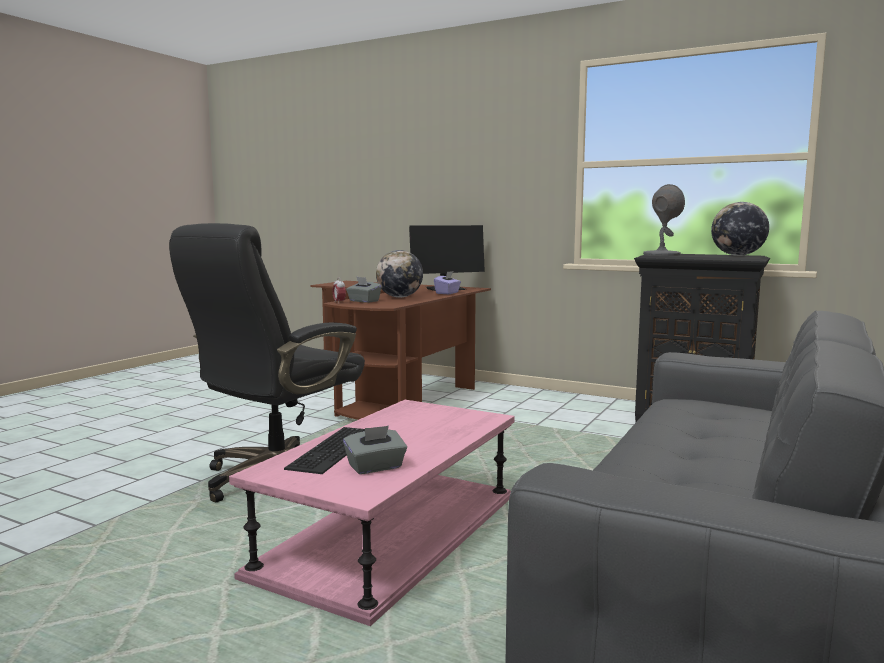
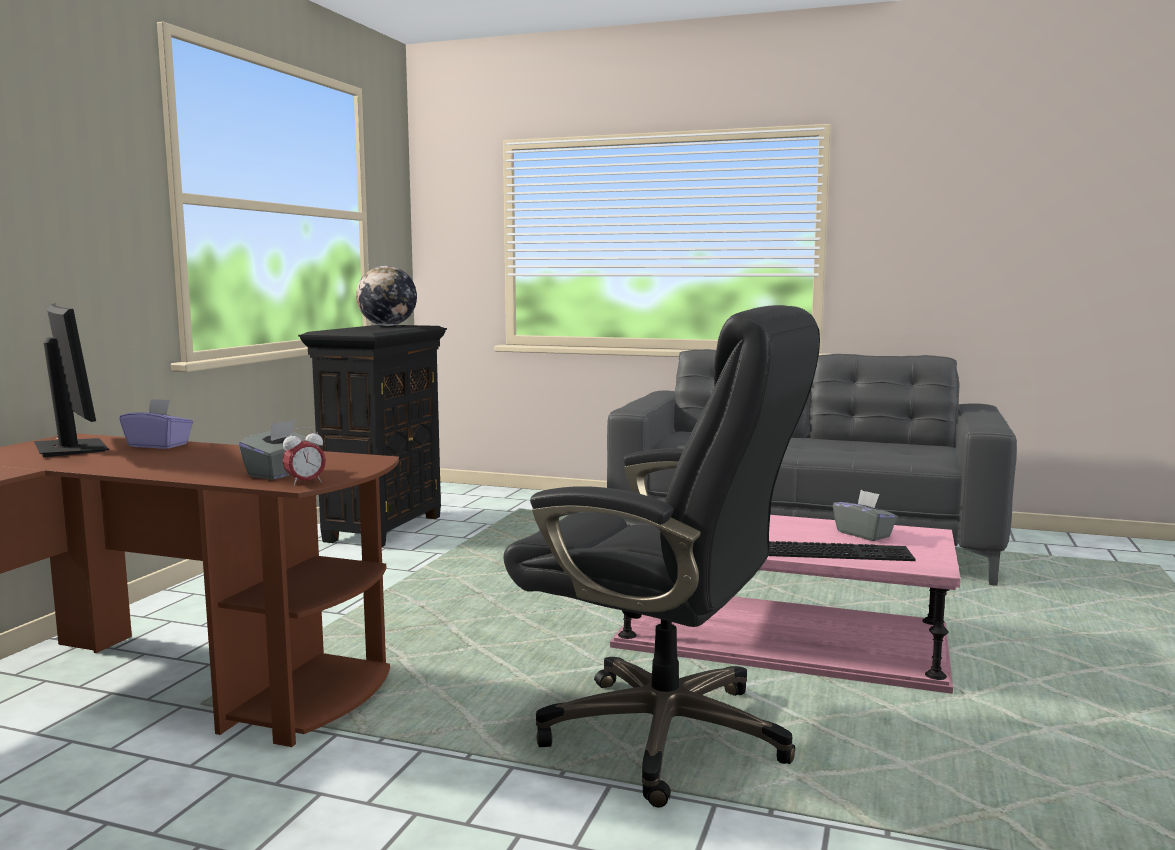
camera: 100 degrees left, 0 degrees up
(399, 297) = (217, 461): globe -> none
(661, 254) = (363, 331): grey table lamp -> none

